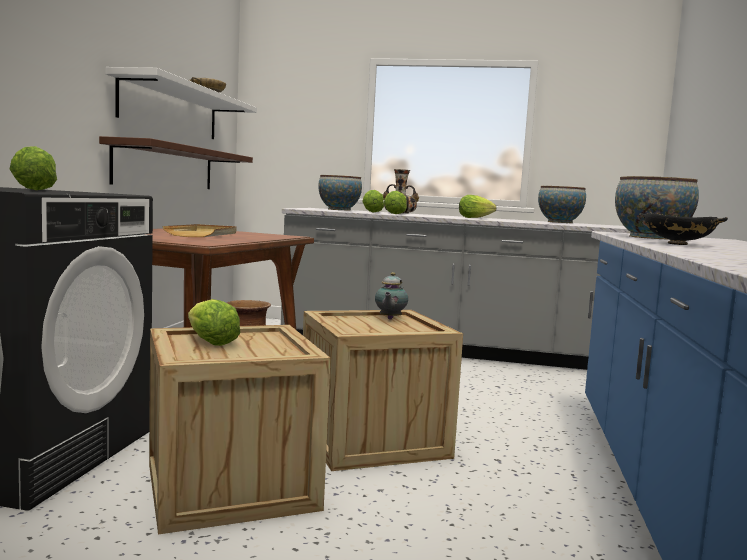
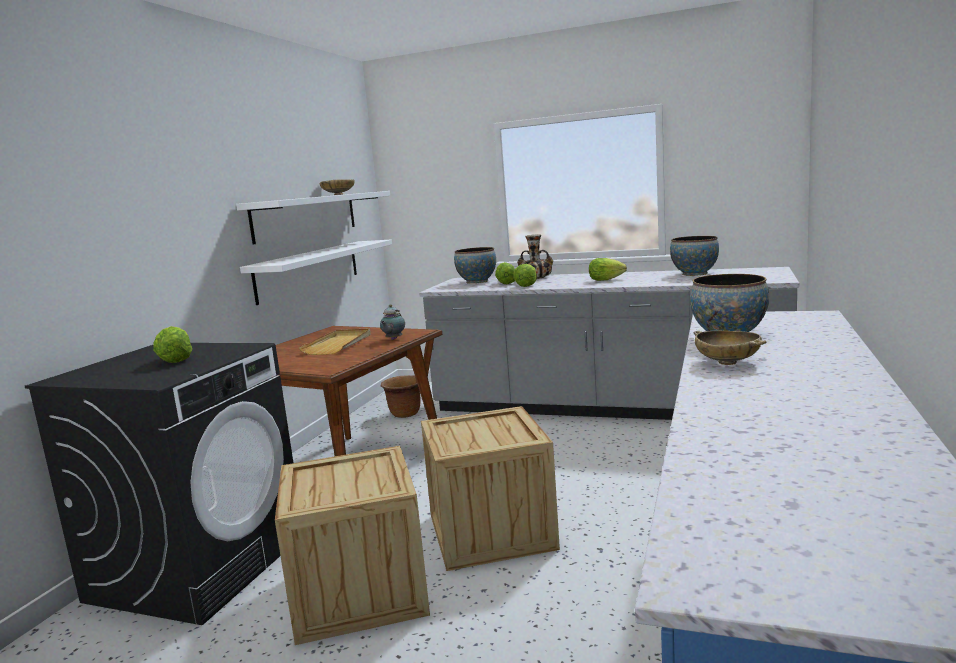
camera: 10 degrees right, 5 degrees up
(166, 167) = (309, 270): brown shelf -> white shelf
(211, 342) = (326, 479): lettuce -> none
(389, 319) = (496, 423): teapot -> teapot (393, 339)
(677, 244) = (727, 362): black bowl -> beige bowl

